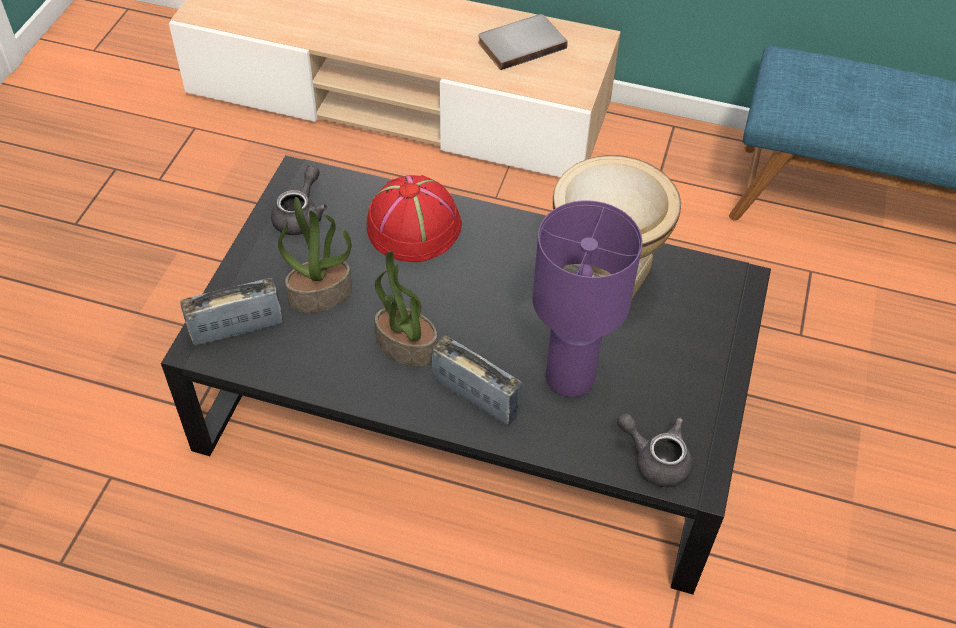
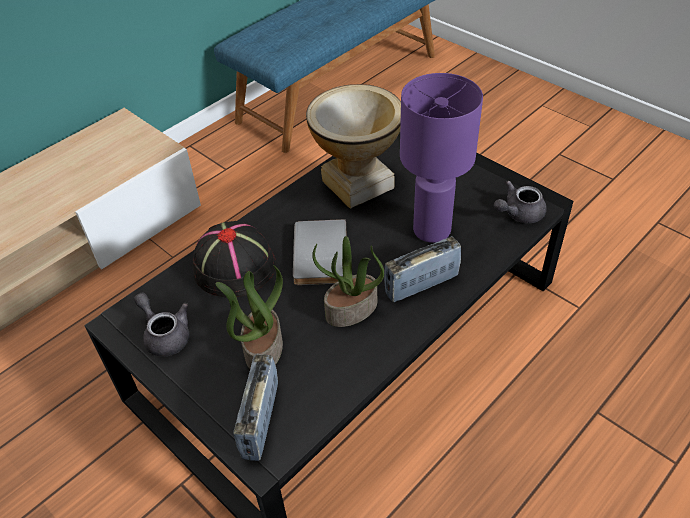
camera: 60 degrees left, 5 degrees down
(414, 226) = (234, 266): red hat -> black hat
(520, 43) = (84, 157): grey book -> grey book (317, 254)

